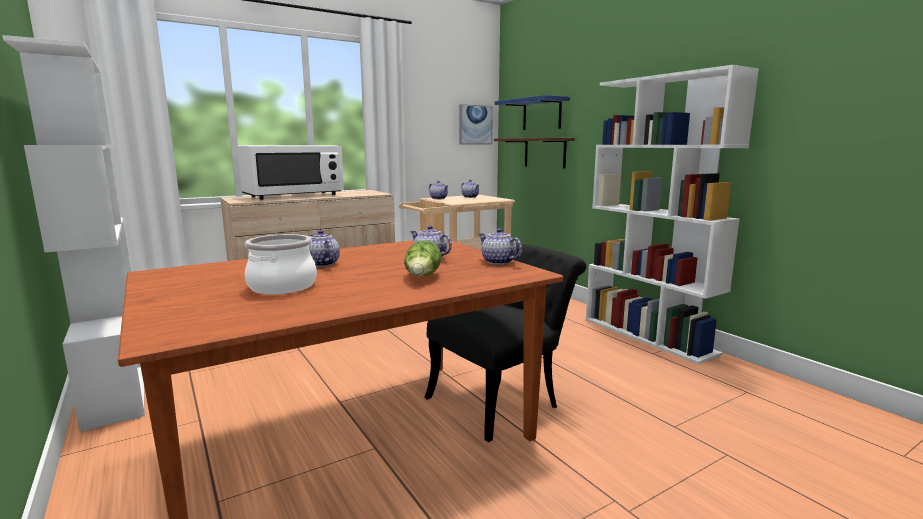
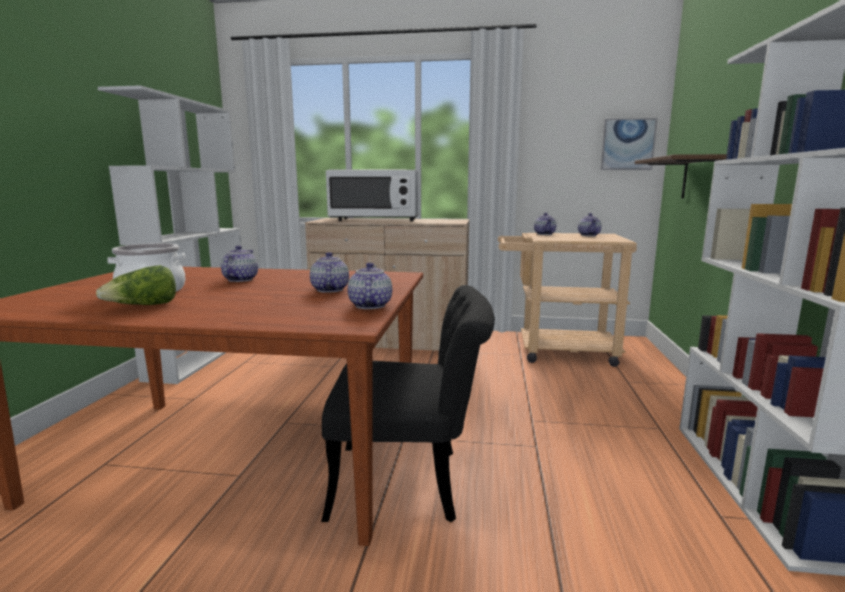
camera: 40 degrees right, 0 degrees up
(423, 277) = (252, 305): lettuce -> lettuce (143, 306)
(542, 114) = (704, 123): blue shelf -> none

